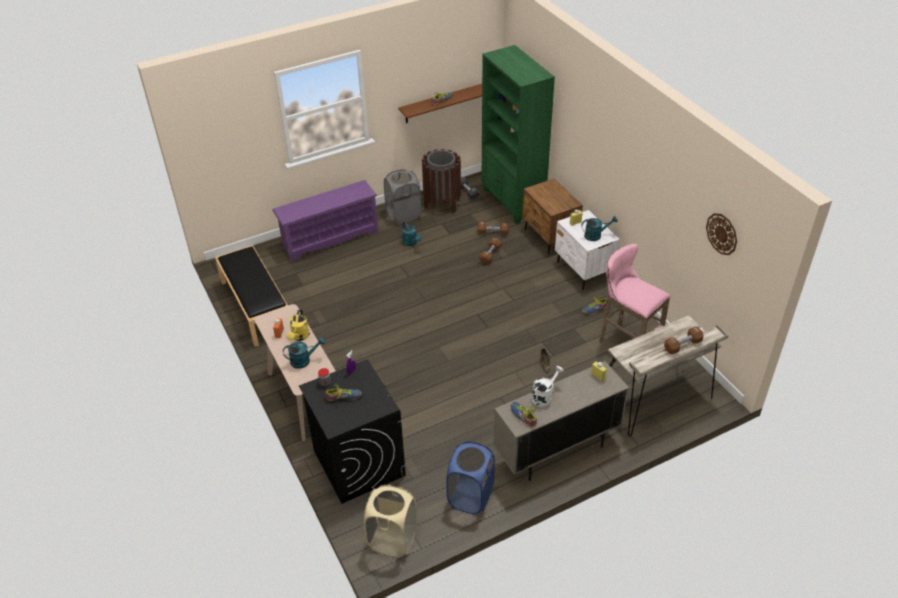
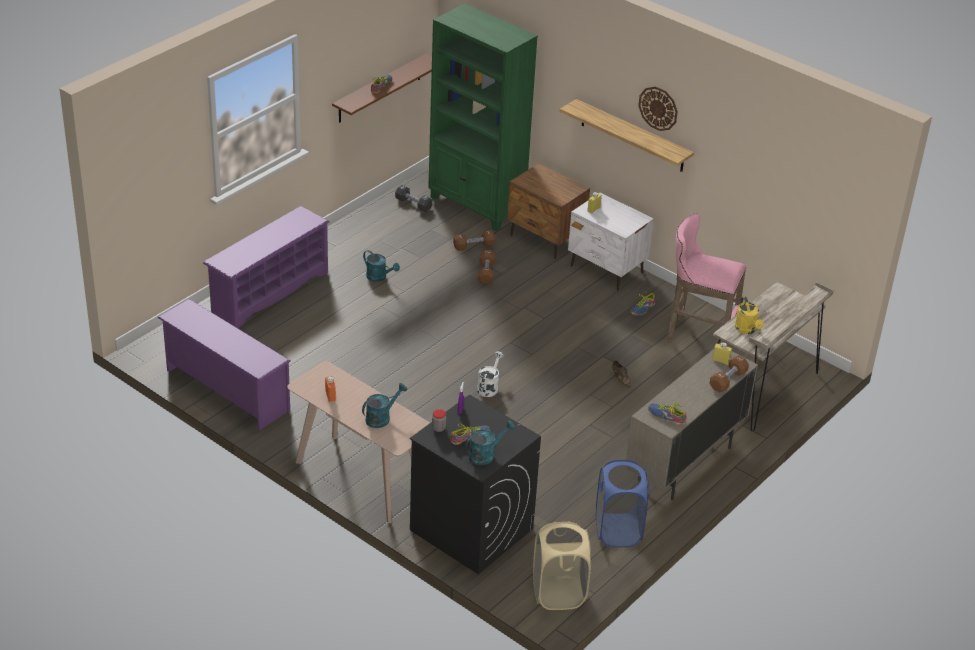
camera: 25 degrees left, 5 degrees down
(255, 306) = (225, 391): black bench -> purple shoe rack
(299, 337) = (358, 394): yellow watering can -> yellow watering can (747, 330)
(403, 214) = (347, 246): grey laundry basket -> none
(442, 204) = (389, 223): brown trash can -> none
(544, 396) = (676, 392): white watering can -> white watering can (489, 387)
(596, 235) = (625, 219): turquoise watering can -> turquoise watering can (486, 455)
(610, 170) = (632, 136): none -> shelf
(682, 345) = (792, 310): brown dumbbell -> brown dumbbell (728, 380)
(722, 233) = (804, 179): wall clock -> wall clock (658, 108)

